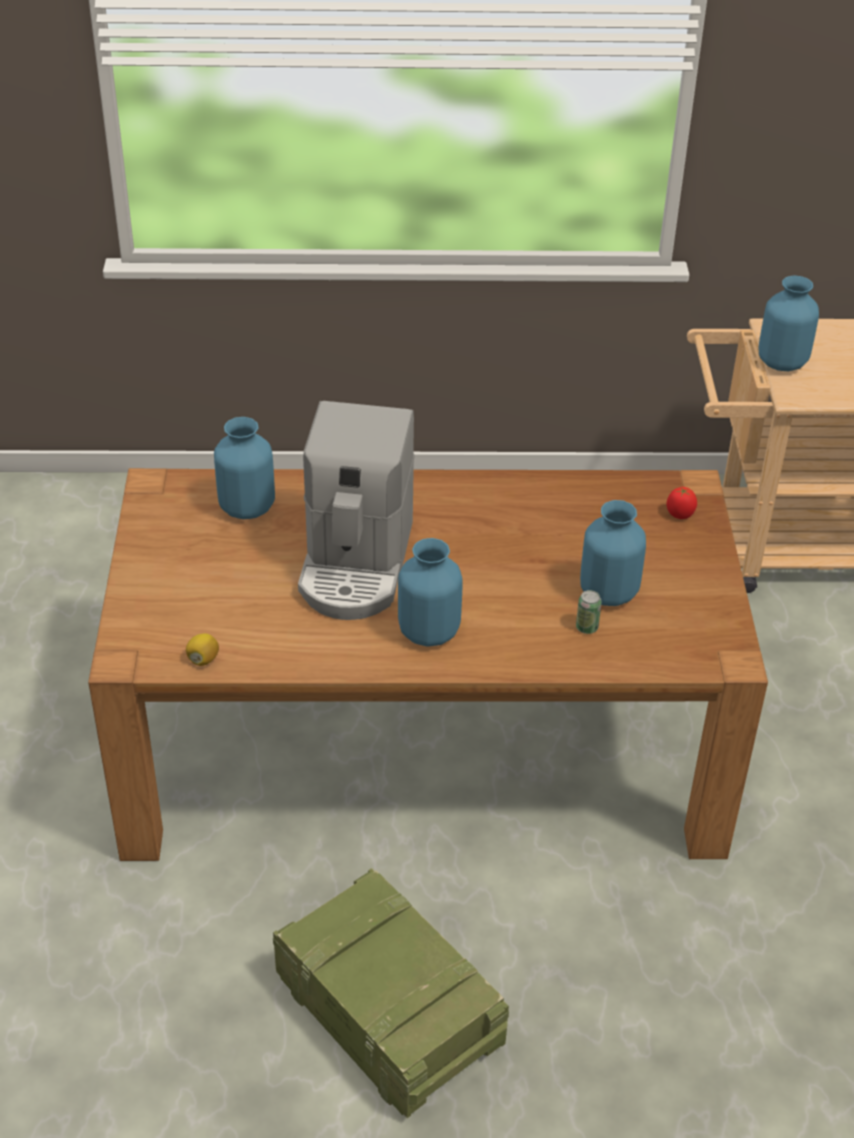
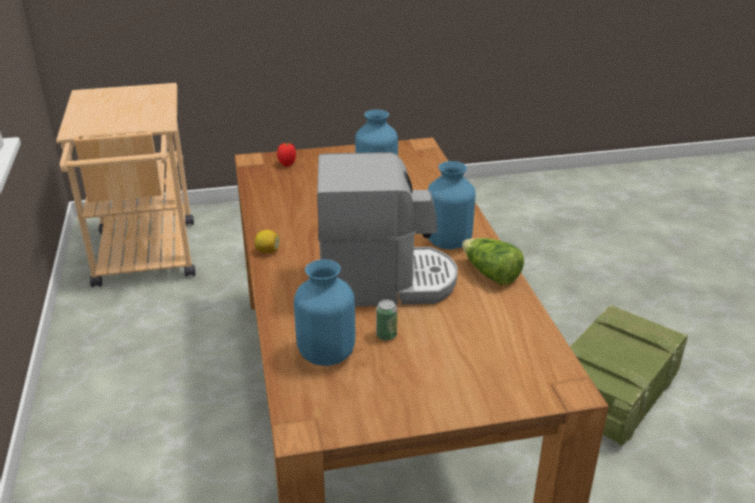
camera: 100 degrees left, 10 degrees down
(203, 659) = (538, 342): lemon -> lemon (268, 251)
(344, 653) = (490, 274): none -> lettuce
(586, 627) = (414, 187): can -> can (386, 335)
(782, 363) = (121, 126): blue vase -> none

